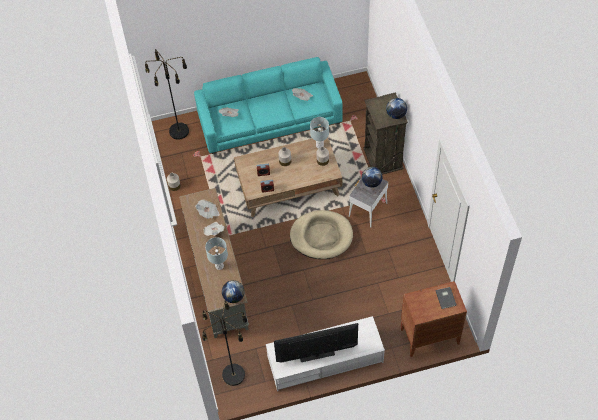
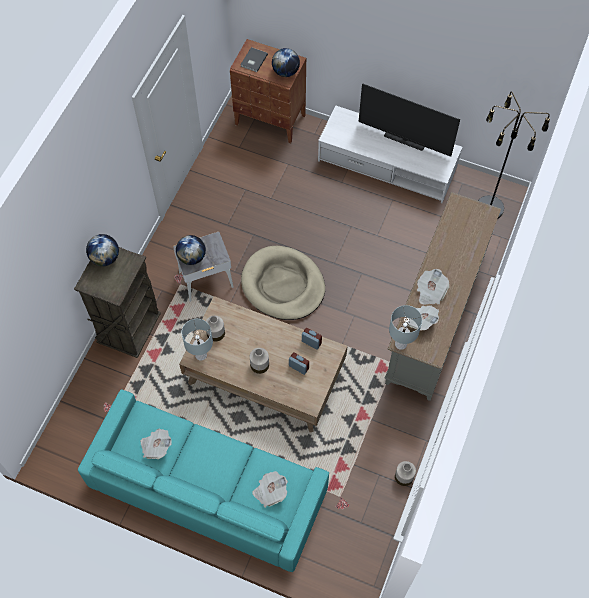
camera: 145 degrees left, 5 degrees up
(178, 132) = (341, 560): floor lamp -> none
(219, 266) = (454, 248): grey table lamp -> grey table lamp (401, 344)
(234, 297) = (462, 205): globe -> globe (286, 72)

